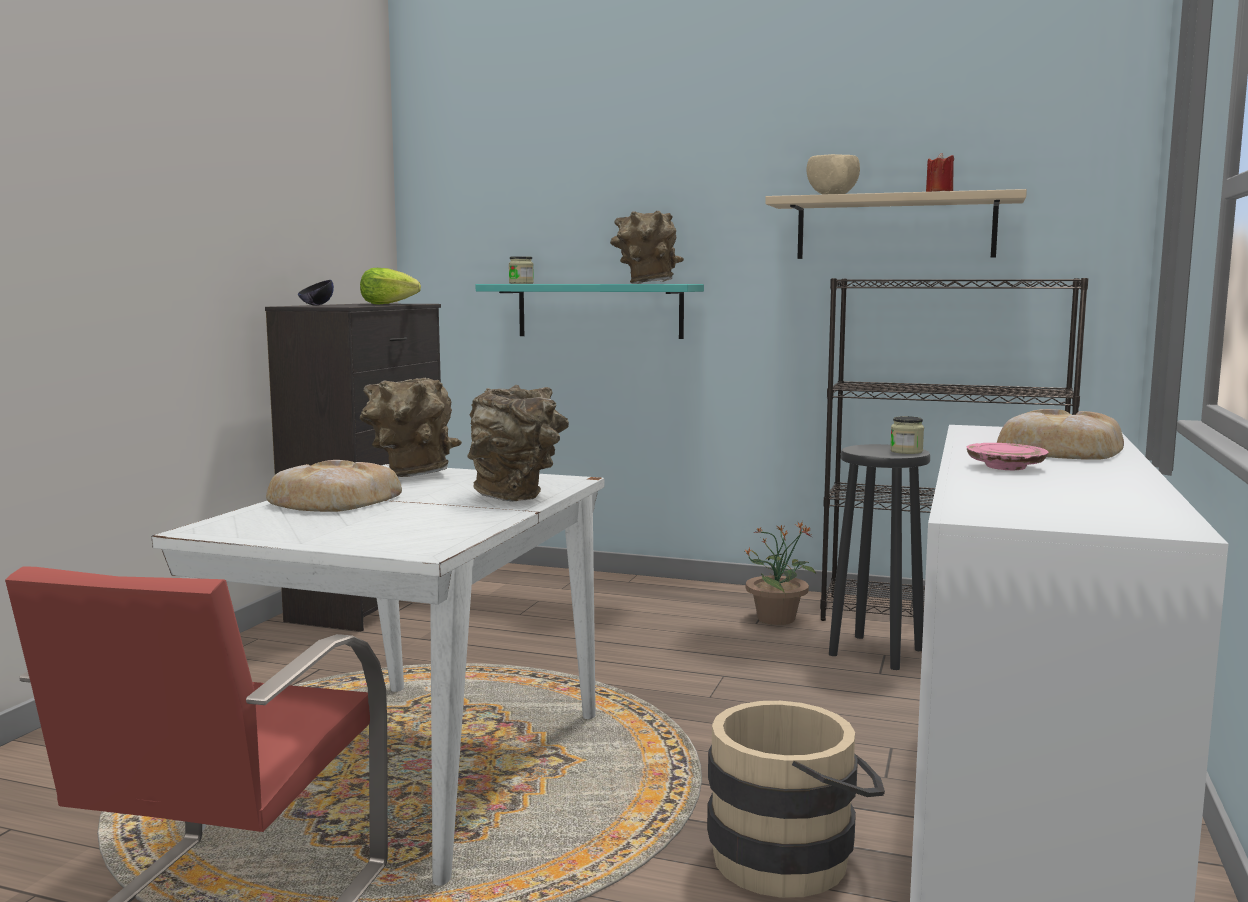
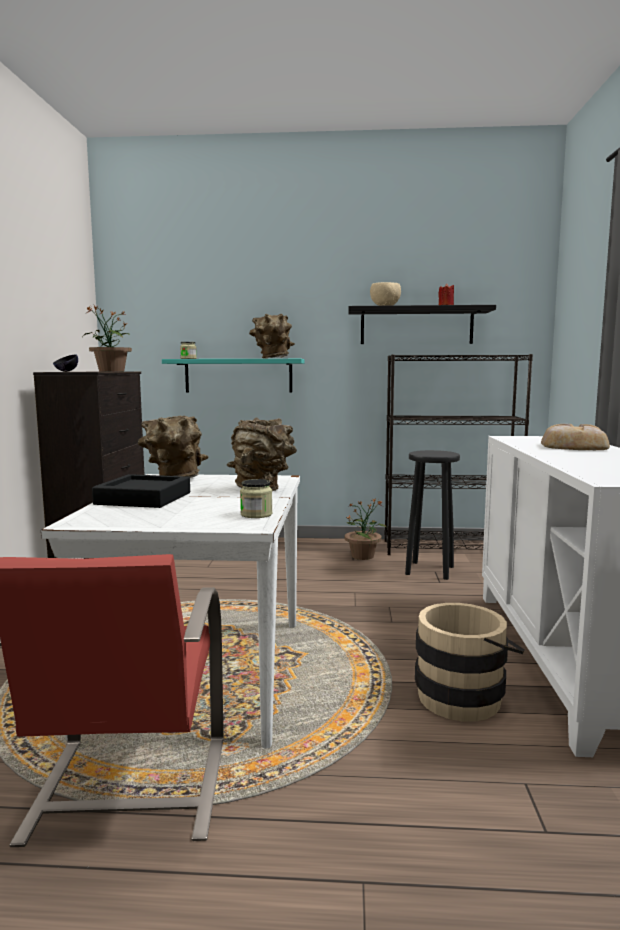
camera: 15 degrees left, 0 degrees up
(332, 500) = (143, 498): bread -> black tray
(387, 304) = (111, 371): lettuce -> potted plant
(895, 228) = (416, 326): beige shelf -> black shelf
(906, 451) = (446, 453): jar -> jar (256, 514)
(1006, 467) = (567, 456): pink plate -> none

